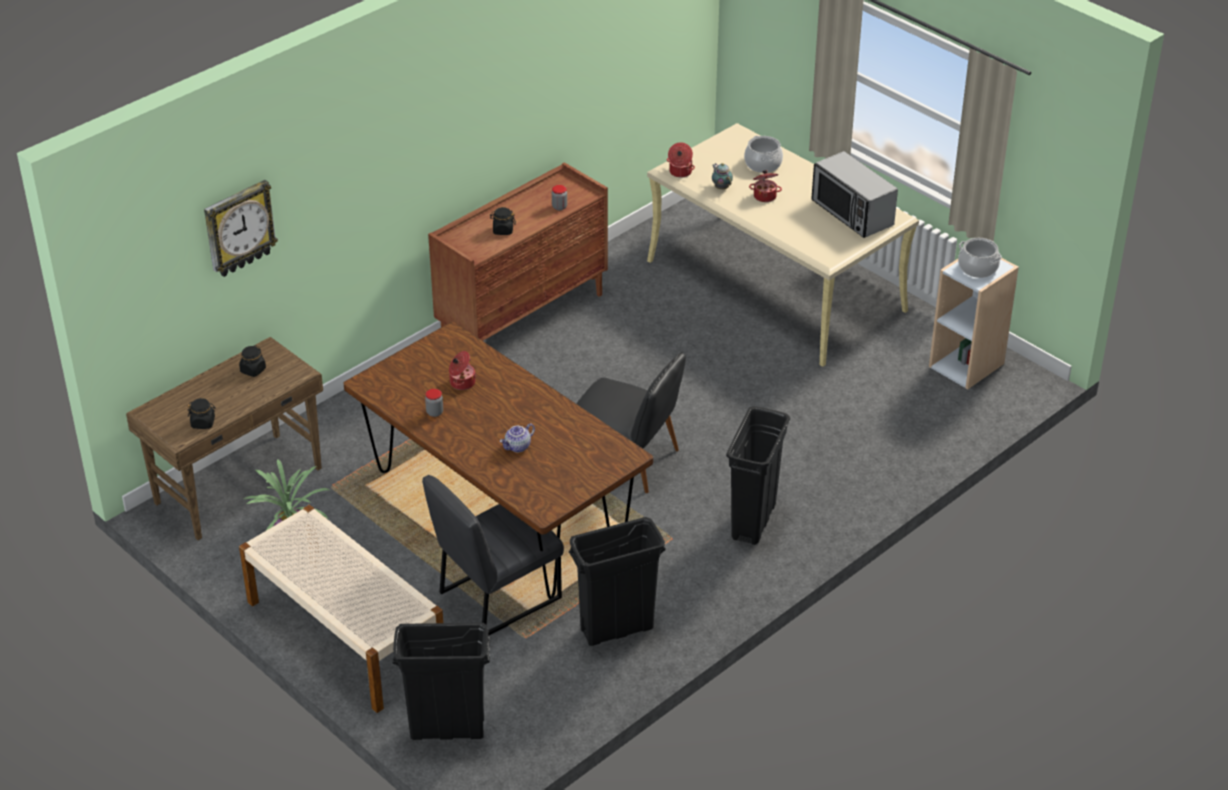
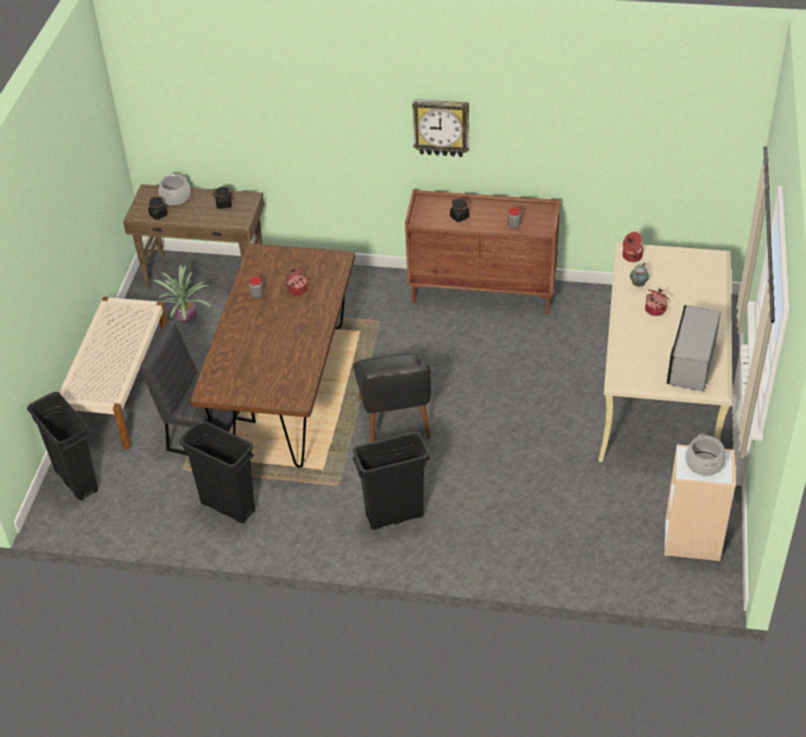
camera: 55 degrees right, 5 degrees up
(239, 228) = (240, 104): wall clock -> wall clock (441, 127)
(518, 447) = (258, 347): teapot -> none
(763, 164) = (693, 289): cooking pot -> cooking pot (176, 197)

